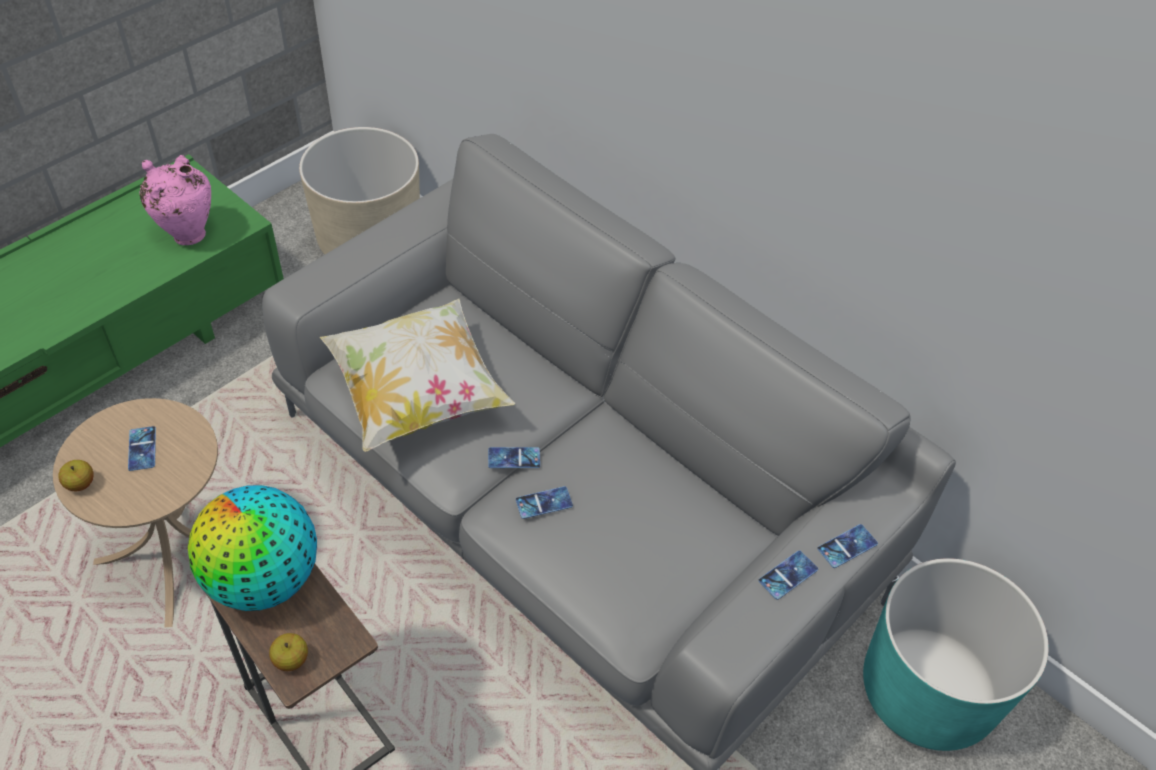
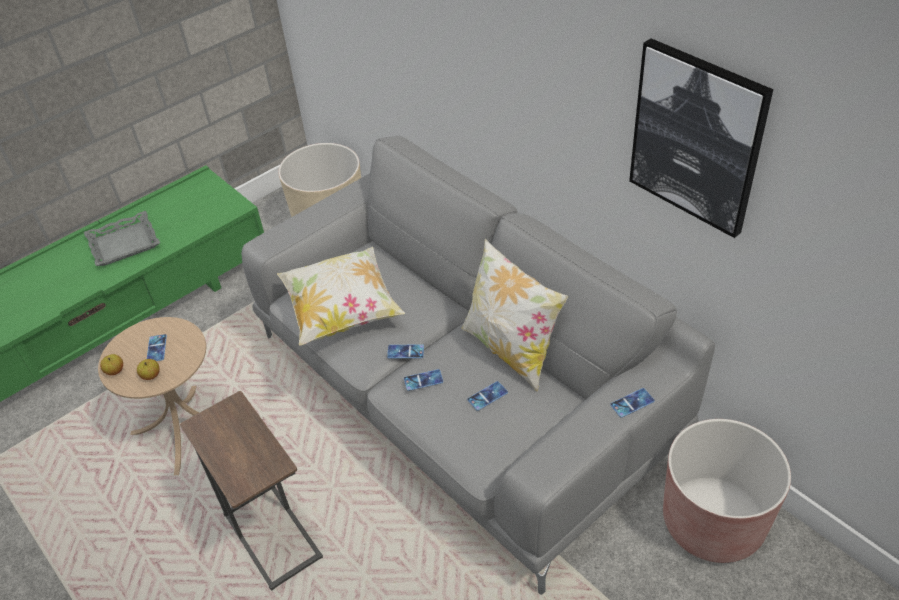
camera: 10 degrees right, 5 degrees down
(72, 275) = (124, 244): none -> grey tray
(188, 233) = (201, 215): pink vase -> none
(263, 580) = (224, 426): globe -> none
(291, 660) = (238, 477): apple -> apple (151, 375)
(664, 458) = (511, 350): none -> pillow
(788, 575) = (587, 422): phone -> phone (487, 396)
(927, 691) = (712, 522): turquoise planter -> brown planter
(973, 187) = (697, 137): none -> picture

